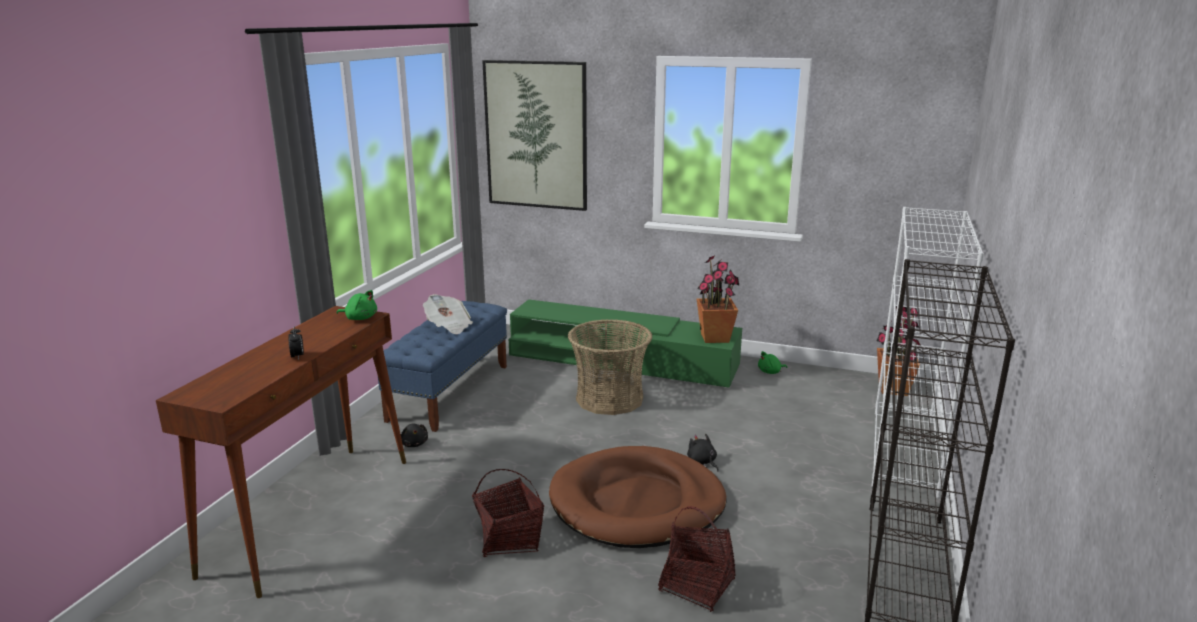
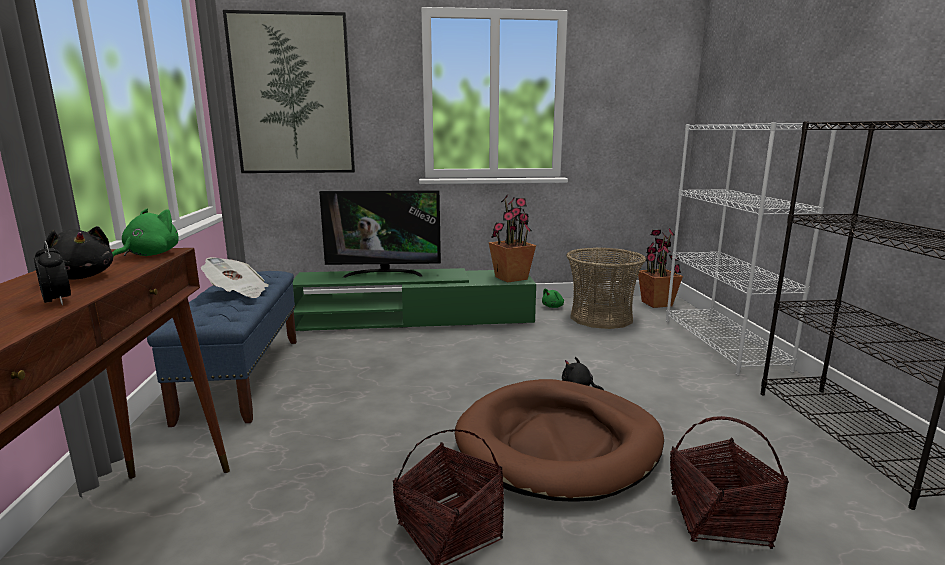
camera: 25 degrees left, 5 degrees down
(360, 318) = (149, 255): green plush toy -> green plush toy turned 60 degrees counterclockwise
(414, 444) = (228, 443): black plush toy -> black plush toy (80, 277)
(598, 313) = (384, 273): none -> television
(609, 398) = (432, 351): basket -> basket (601, 318)

